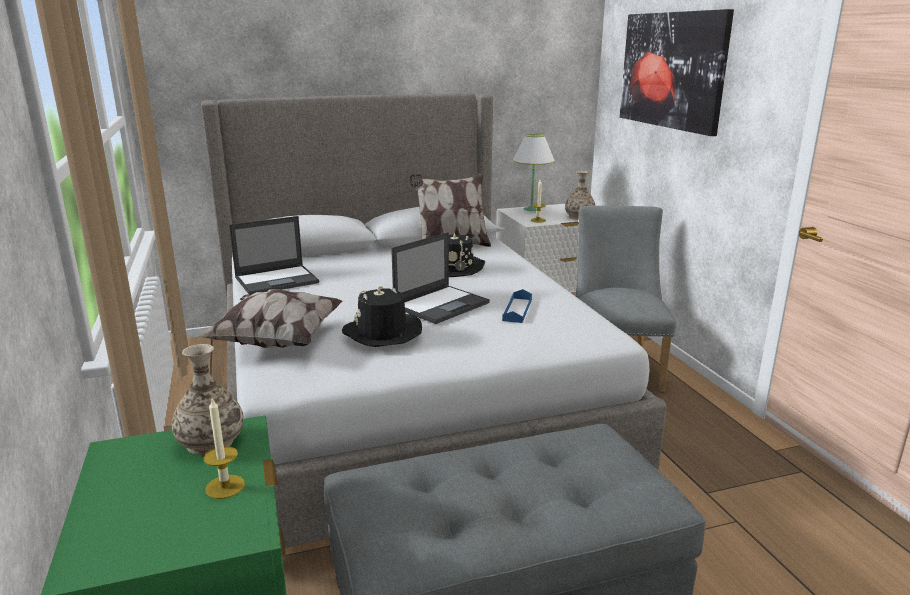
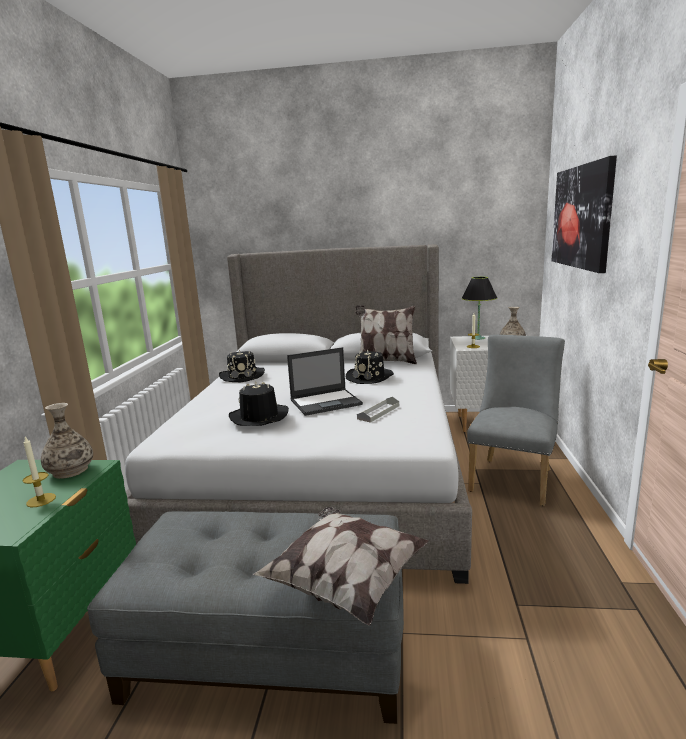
camera: 25 degrees right, 5 degrees down
(277, 341) = (193, 414): pillow -> pillow (345, 581)
(278, 280) = (242, 376): laptop -> black hat
(517, 310) = (378, 412): blue tray -> grey tray
(531, 209) = (478, 338): white table lamp -> black table lamp

